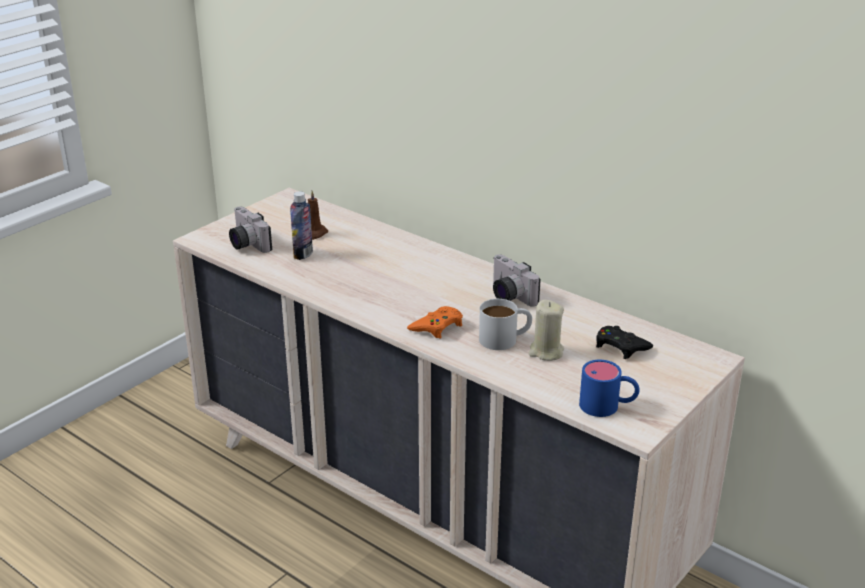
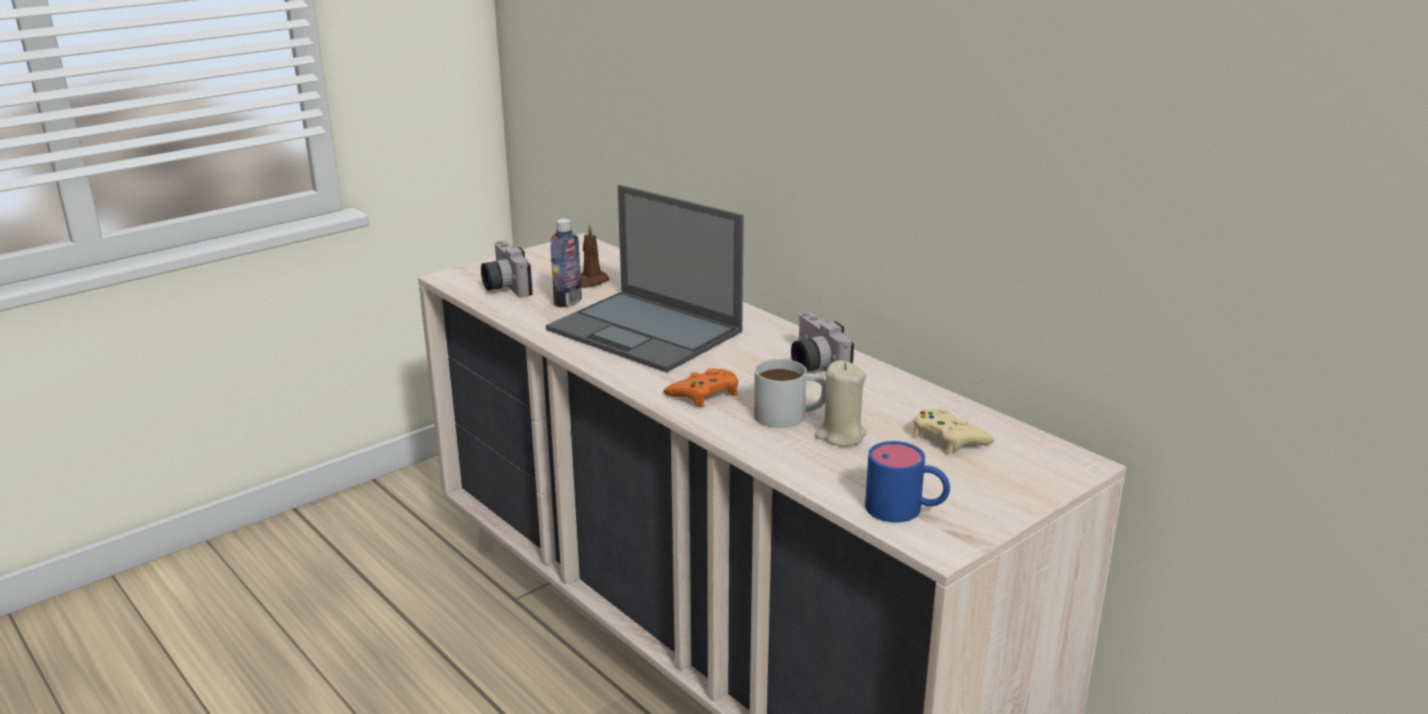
camera: 10 degrees right, 5 degrees down
(374, 276) = (646, 331): none -> laptop
(620, 346) = (948, 438): black game controller -> beige game controller

